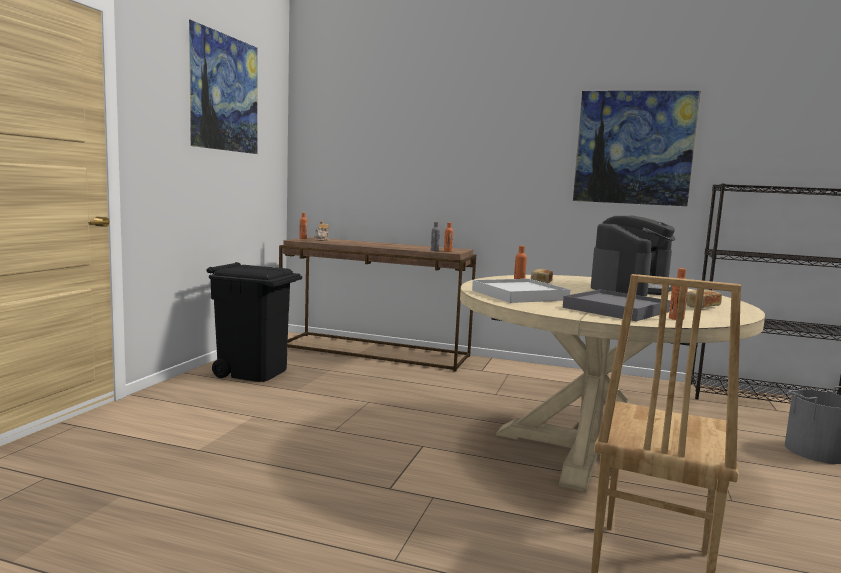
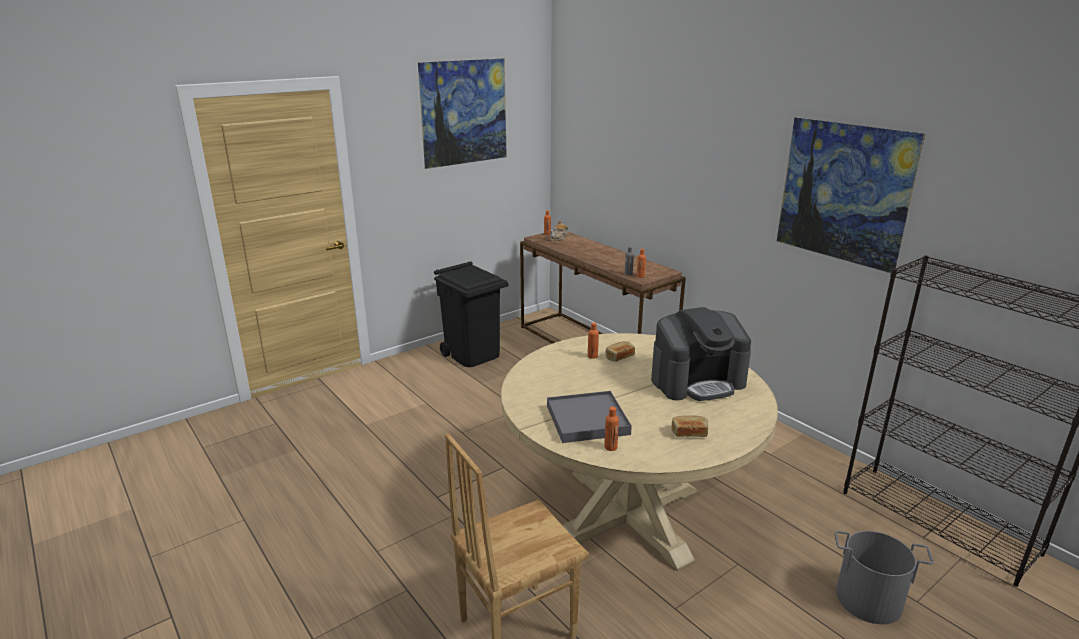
camera: 35 degrees right, 15 degrees up
(519, 295) = (553, 377): white tray -> none

